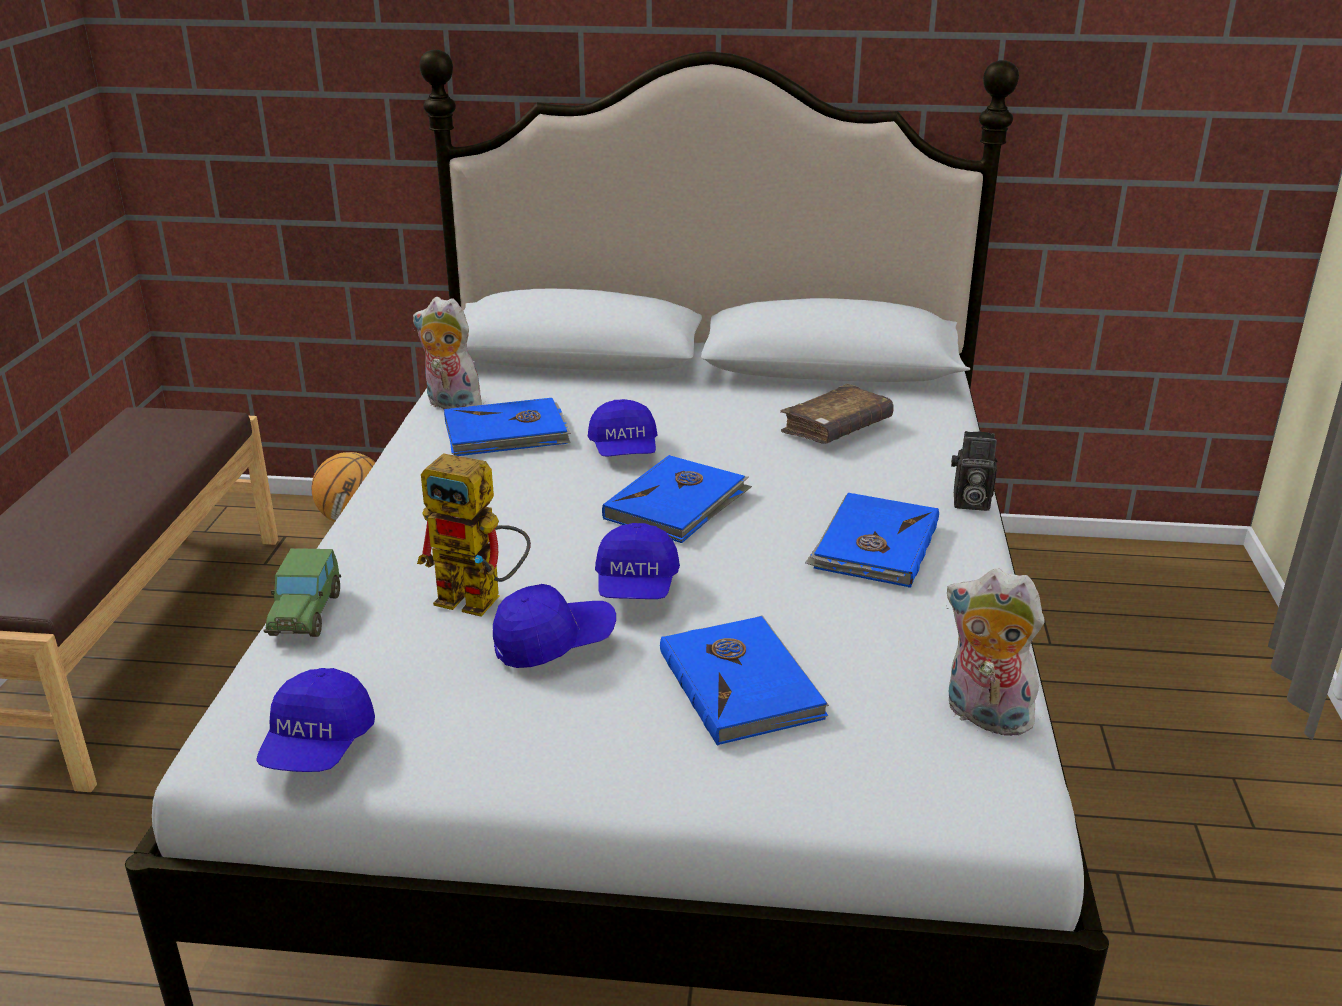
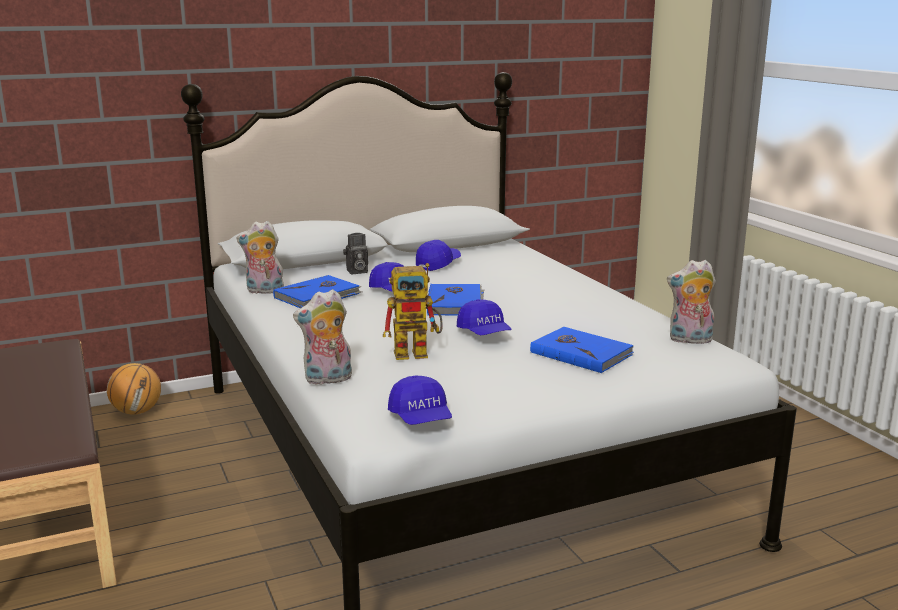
camera: 30 degrees left, 10 degrees down
(306, 613) = (327, 380): toy car -> plush toy
(554, 643) = (478, 358): blue cap -> blue cap (438, 264)
(836, 428) = (487, 264): brown book -> none
(874, 545) = (567, 299): blue book -> none
(969, 502) = (584, 279): camera -> camera (356, 271)

